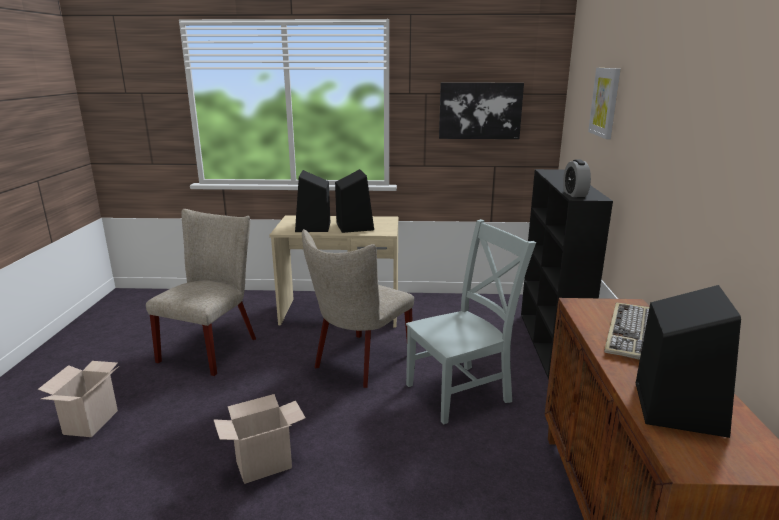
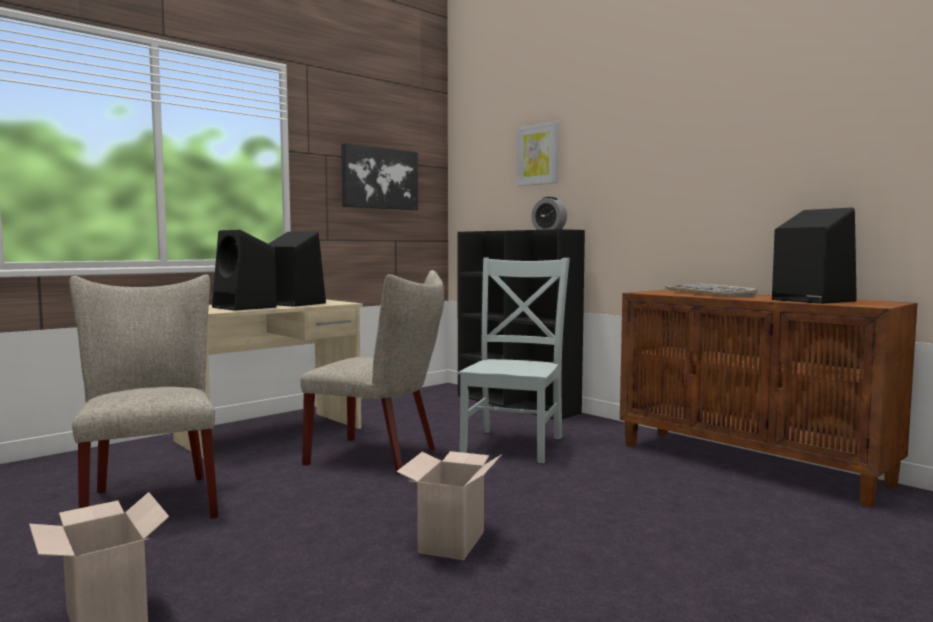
camera: 45 degrees left, 15 degrees down
(359, 362) = (380, 456): beige chair -> beige chair turned 60 degrees counterclockwise

